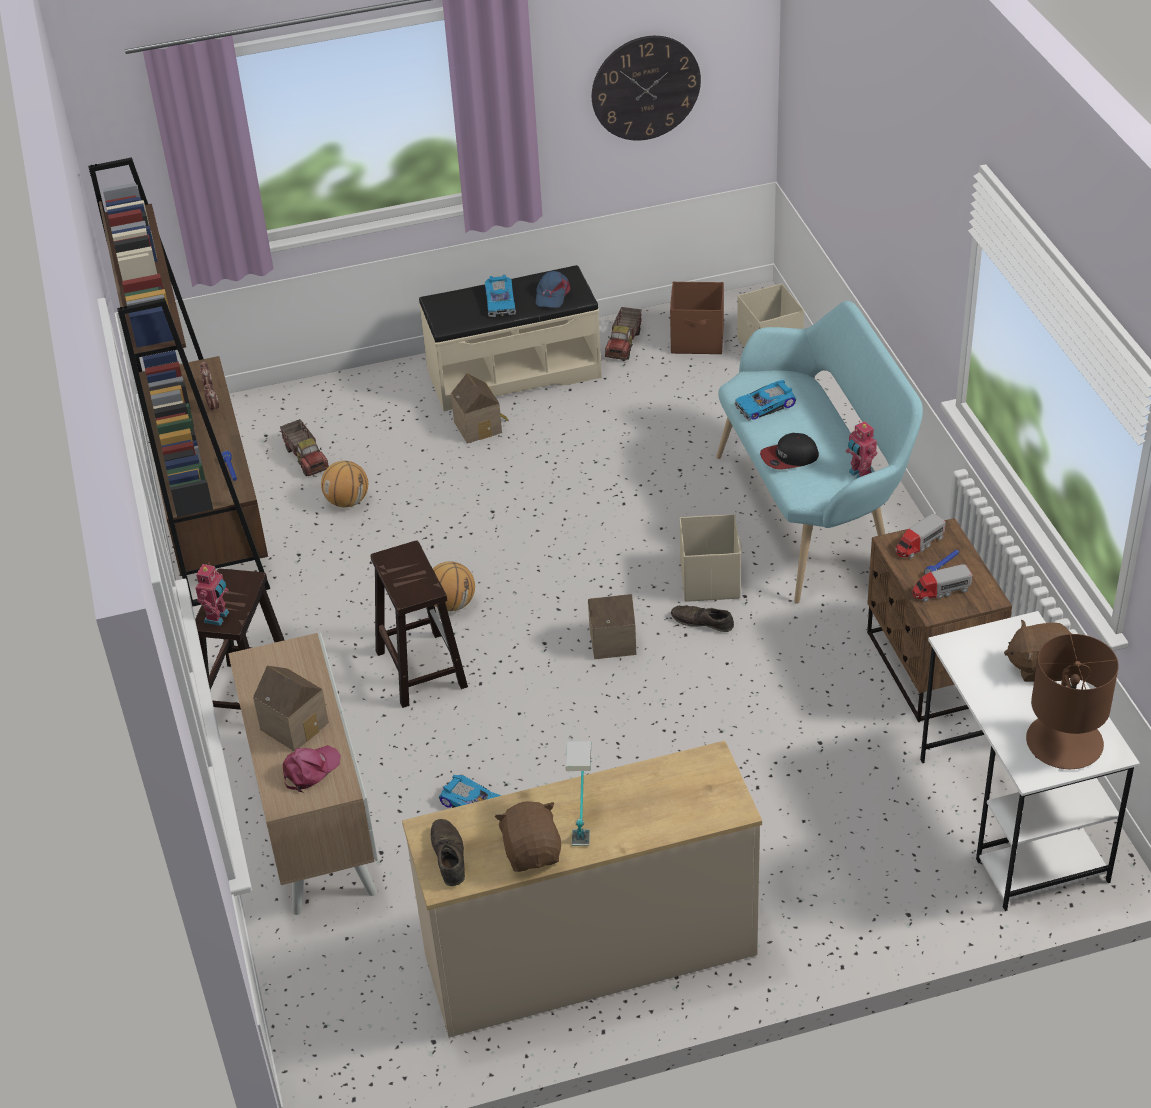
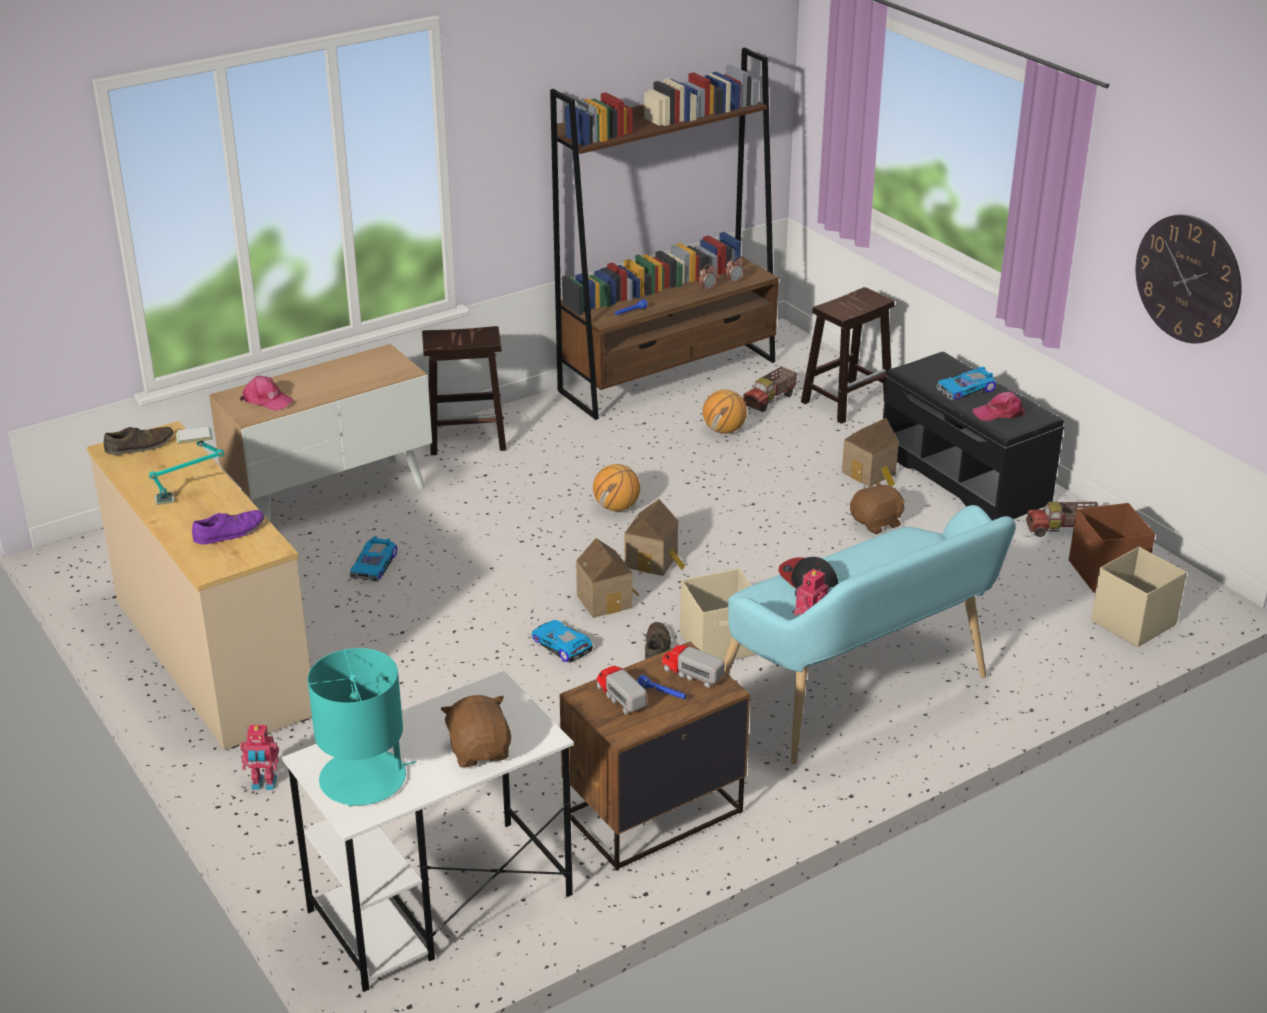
camera: 70 degrees right, 10 degrees down
(218, 617) = (439, 337): toy robot -> toy robot (264, 784)
(296, 724) = (317, 385): toy house -> toy house (654, 561)
(420, 668) = (529, 508): brown stool -> brown stool (847, 401)
(513, 373) = (965, 476): beige bench -> black bench
(532, 852) = (147, 481): brown plush toy -> brown plush toy (877, 523)
(552, 294) = (999, 413): blue cap -> pink cap
(669, 789) = (229, 532): none -> purple shoe
(765, 406) = (886, 554): toy car -> toy car (561, 645)
(1064, 742) = (364, 778): brown table lamp -> turquoise table lamp

